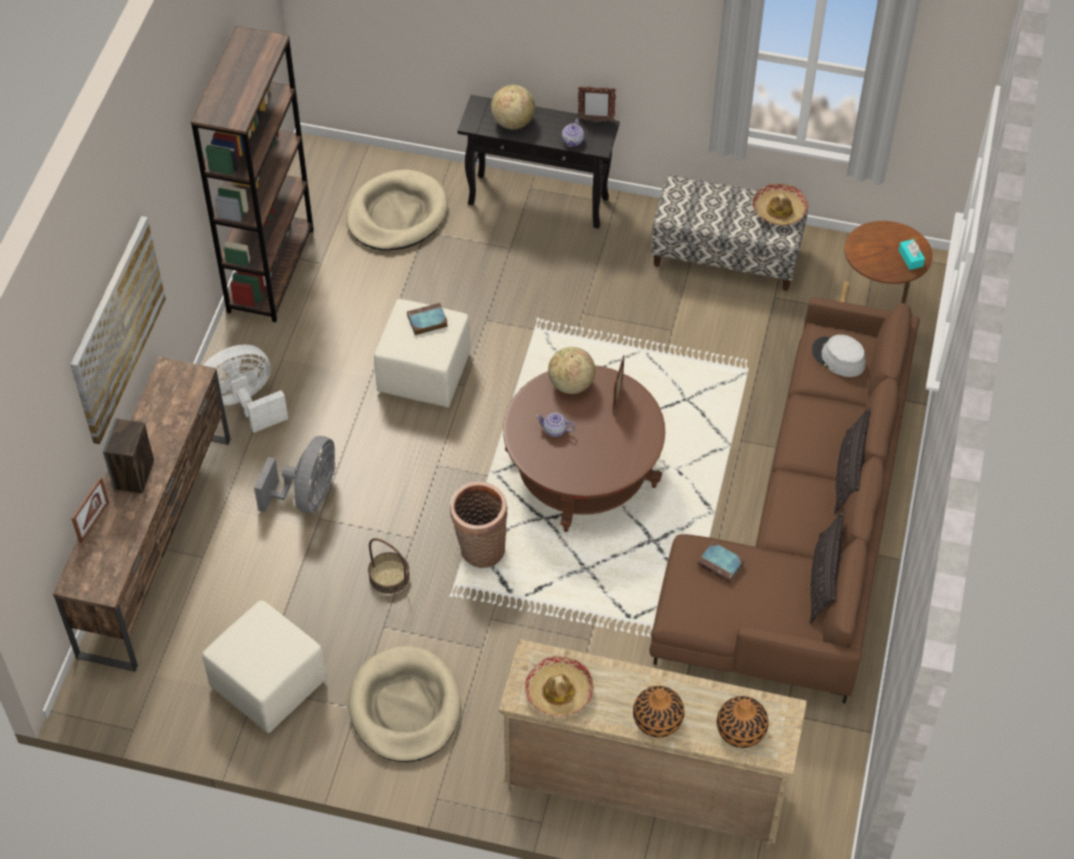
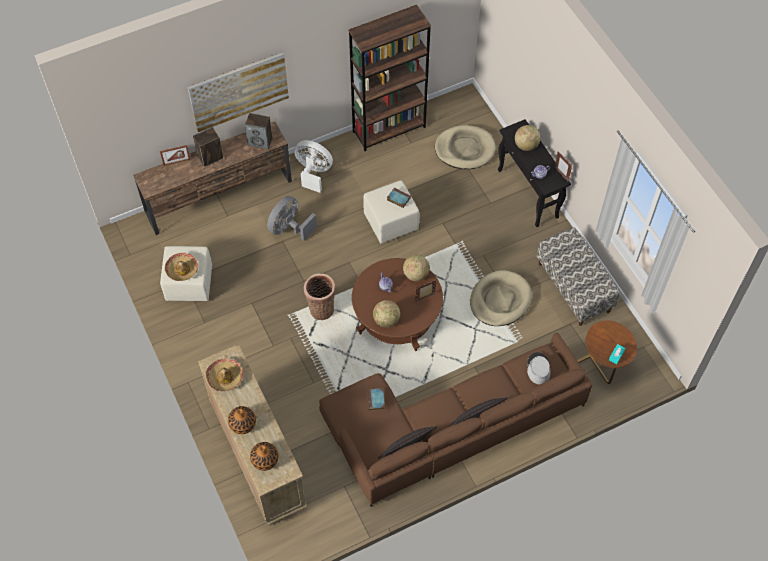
camera: 50 degrees right, 5 degrees up
(176, 397) = (260, 141): none -> speaker
(307, 496) = (289, 228): grey fan -> grey fan turned 150 degrees clockwise
(389, 576) = (277, 286): basket -> none
(405, 707) = (220, 339): beige dog bed -> beige dog bed (500, 300)
(610, 466) = (386, 320): none -> globe
(779, 210) = (600, 285): hat -> hat (182, 269)

